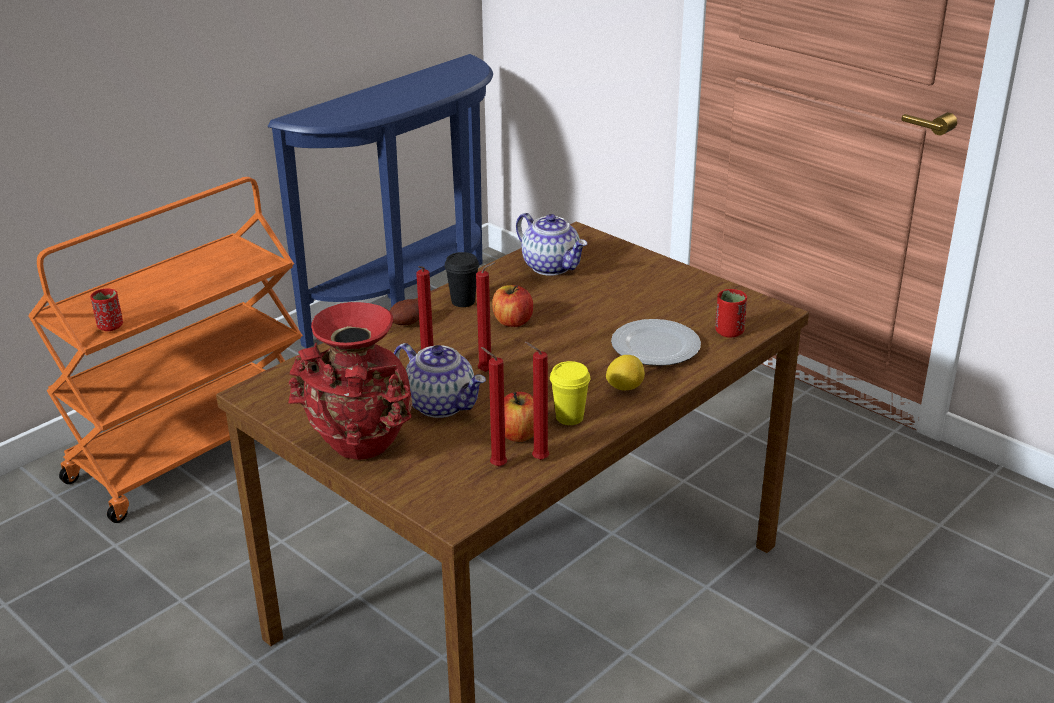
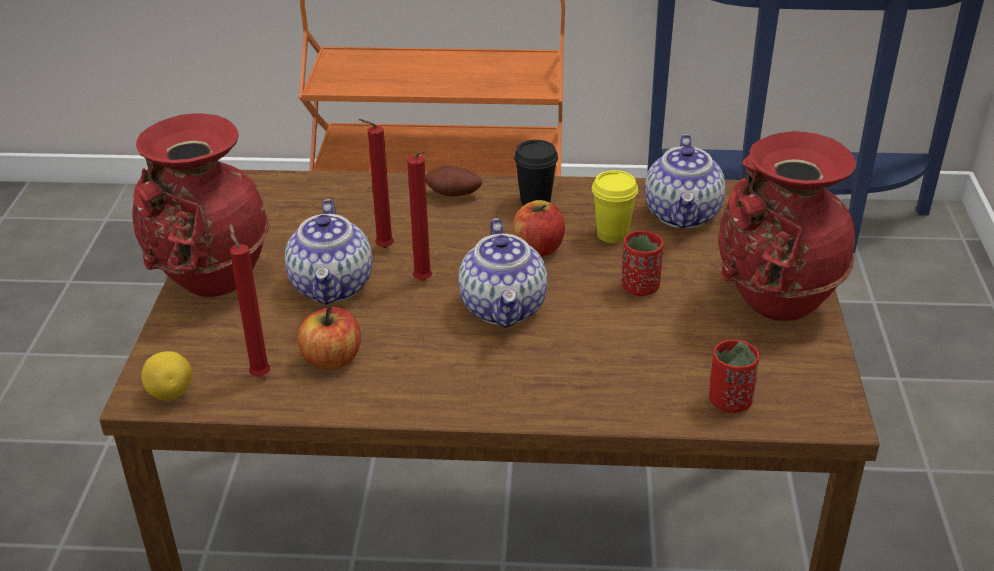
camera: 50 degrees right, 5 degrees up
(110, 326) = (345, 85): red cup -> red cup (640, 287)
(537, 459) = (298, 395): red candle -> none
(555, 358) = (504, 308): none -> teapot
(569, 417) = (400, 376): yellow cup -> yellow cup (612, 234)
(625, 387) = (505, 383): lemon -> lemon (171, 394)
(656, 347) = (618, 364): plate -> none
(669, 282) = (773, 304): none -> red vase

